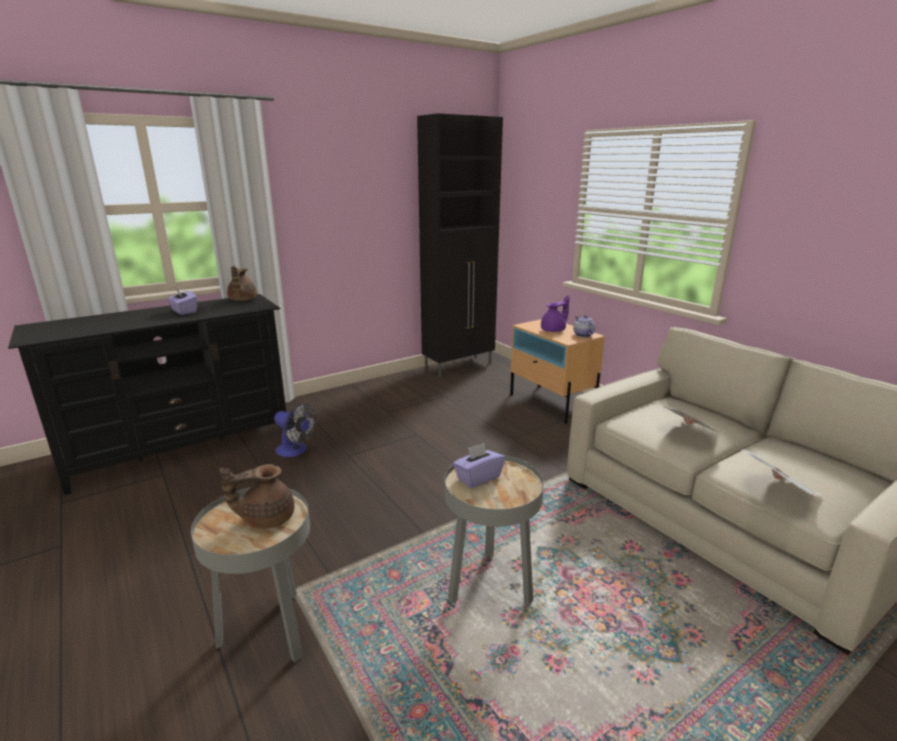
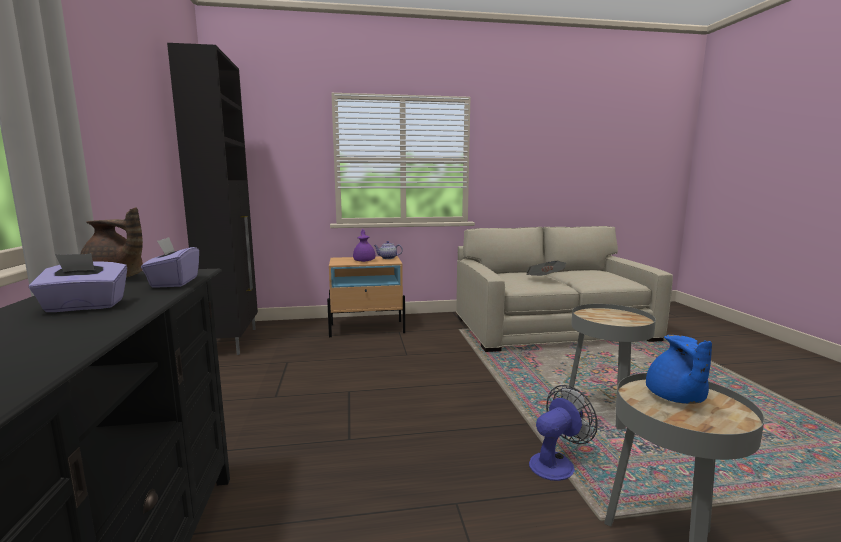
camera: 65 degrees left, 10 degrees down
(266, 518) = (675, 398): brown teapot -> blue teapot
(295, 451) = (289, 479): fan -> fan (557, 463)
(478, 477) = (602, 320): purple tissue box -> purple tissue box (174, 282)
(778, 491) = (614, 281): newspaper -> none

